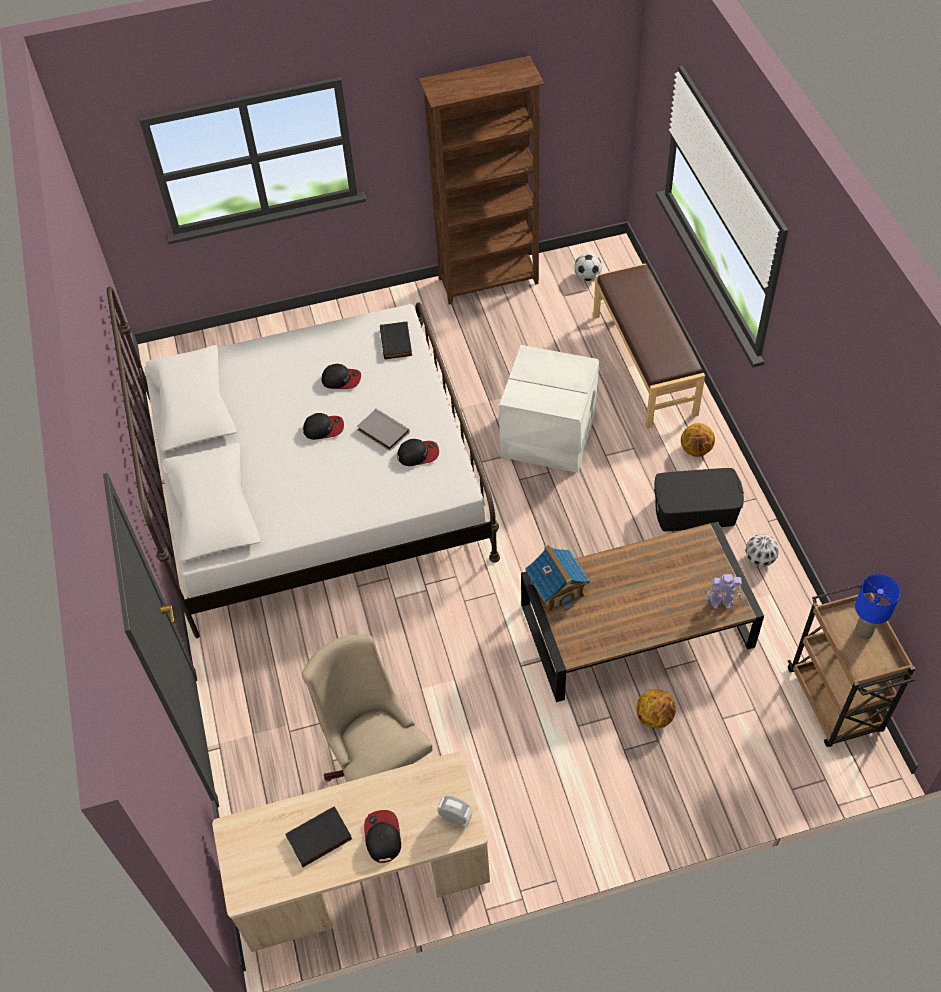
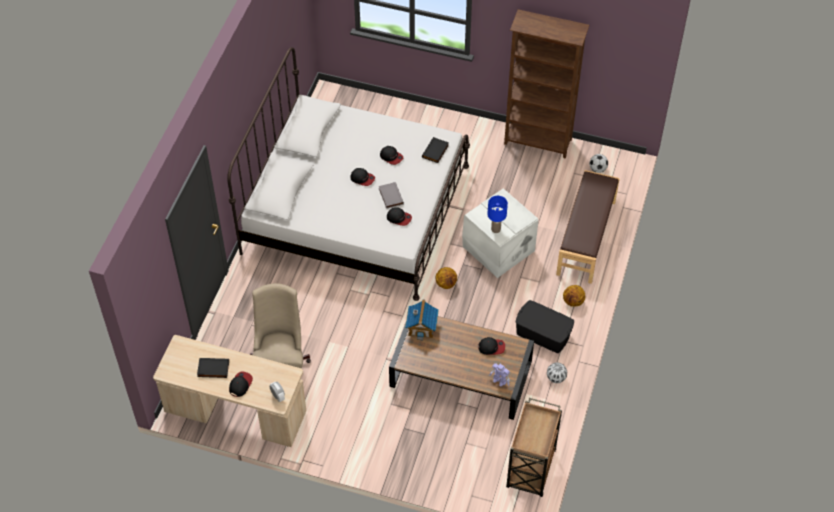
camera: 30 degrees right, 0 degrees up
(655, 717) = (432, 422): basketball -> basketball (446, 284)
(672, 562) = (491, 347): none -> cap
(863, 631) = (541, 428): blue table lamp -> blue table lamp (496, 229)

